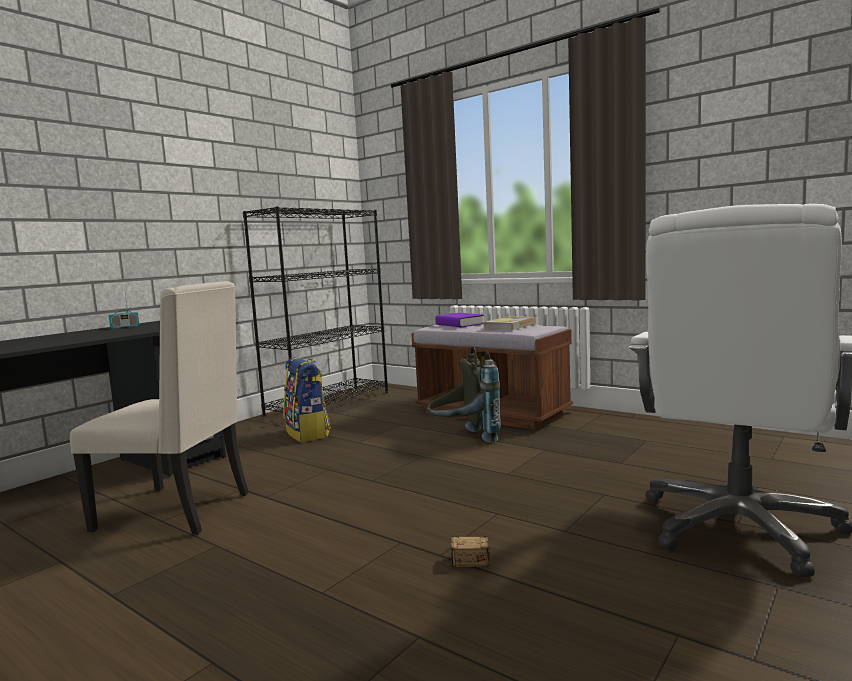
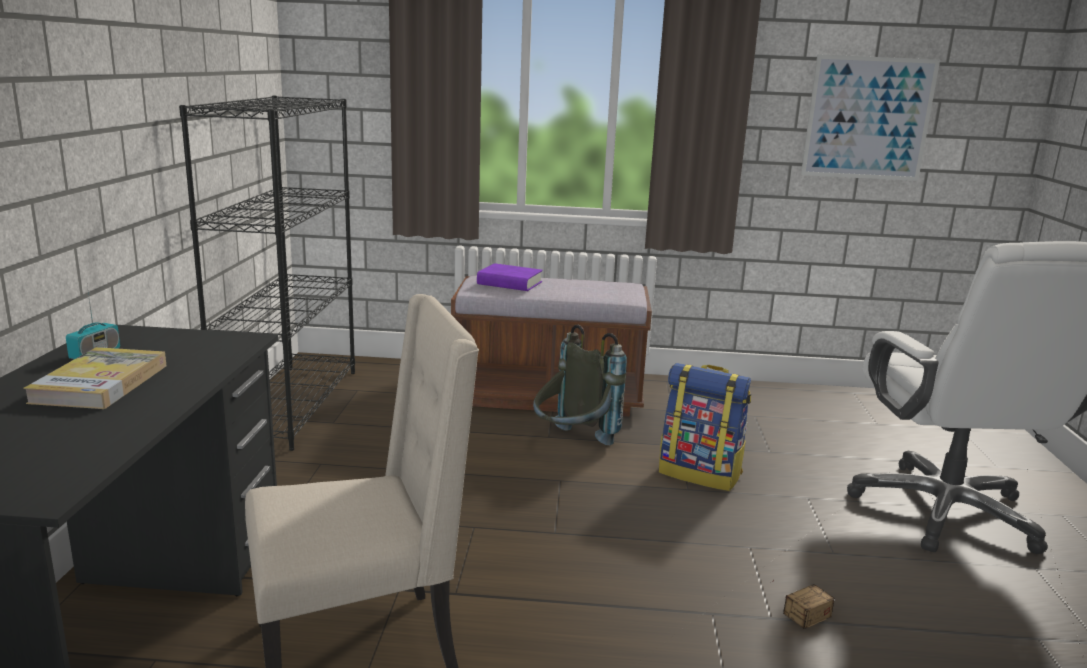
camera: 35 degrees left, 10 degrees up
(308, 434) = (347, 469): backpack -> backpack (700, 473)
(510, 326) = (587, 287): book -> book (101, 383)
(767, 167) = (868, 118): none -> picture

